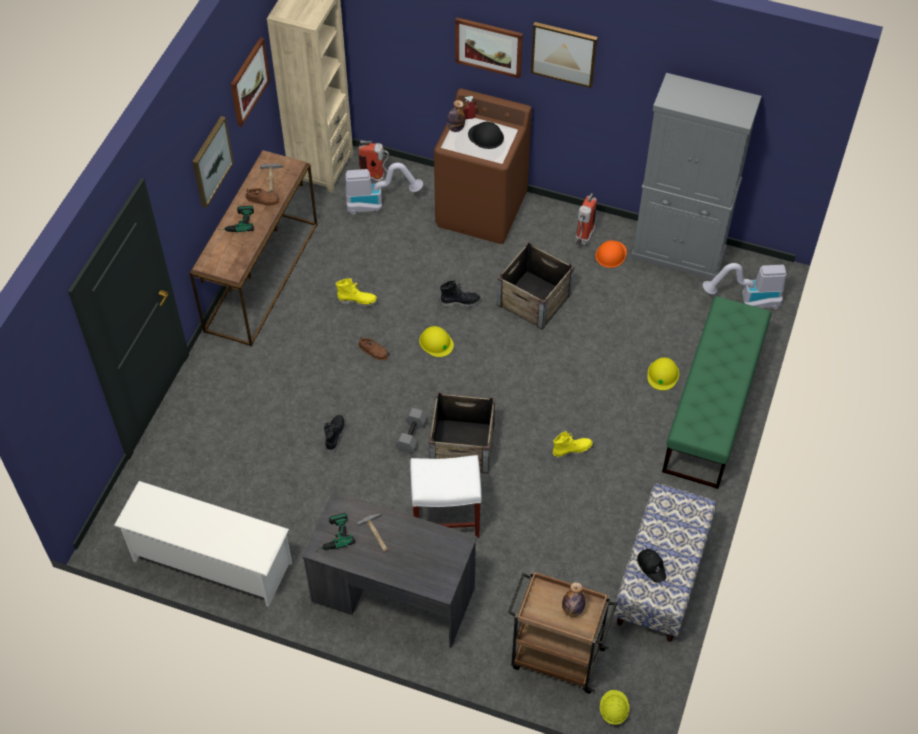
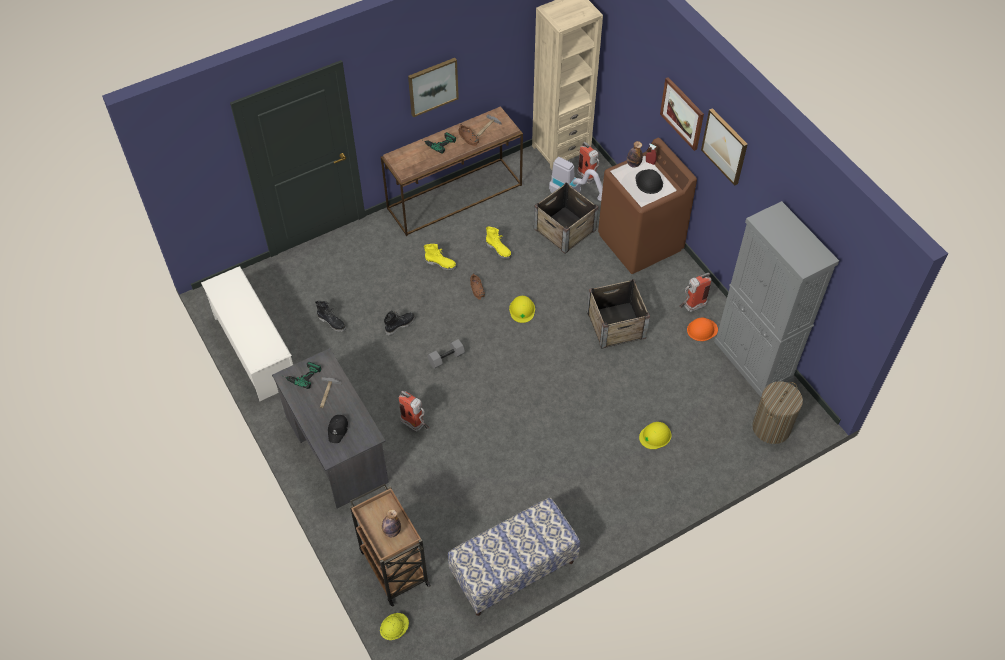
camera: 40 degrees right, 0 degrees up
(248, 81) = (499, 47): picture -> none
(446, 517) = (416, 426): white stool -> fire extinguisher
(460, 301) = (564, 294): black boot -> black boot (332, 323)
(461, 446) = (471, 387): crate -> crate (564, 229)
(572, 450) = (540, 441): yellow boot -> yellow boot (441, 263)
(652, 566) = (490, 549): black cap -> black cap (338, 430)
(712, 407) = (668, 483): green bench -> none
(746, 301) = (771, 427): vacuum cleaner -> laundry basket

